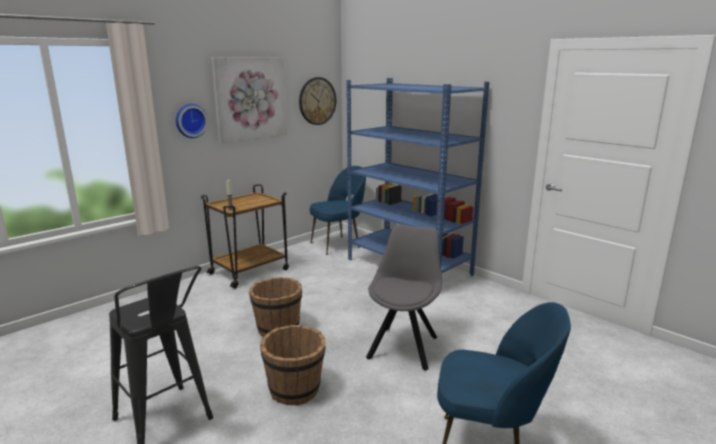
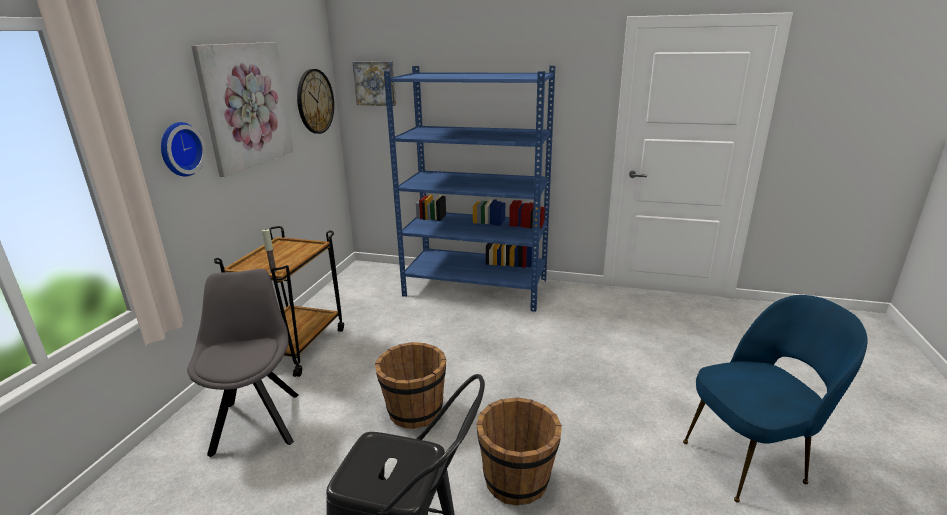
camera: 30 degrees left, 5 degrees up
(338, 244) = (371, 280): blue chair -> none
(365, 90) = (375, 83): none -> picture
(404, 347) = (568, 381): grey chair -> grey chair (258, 422)

